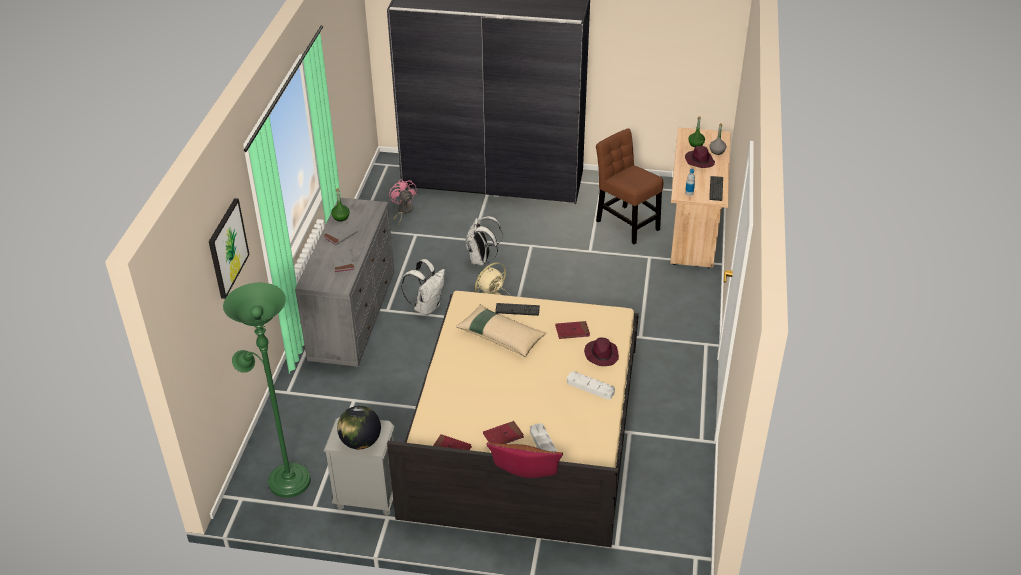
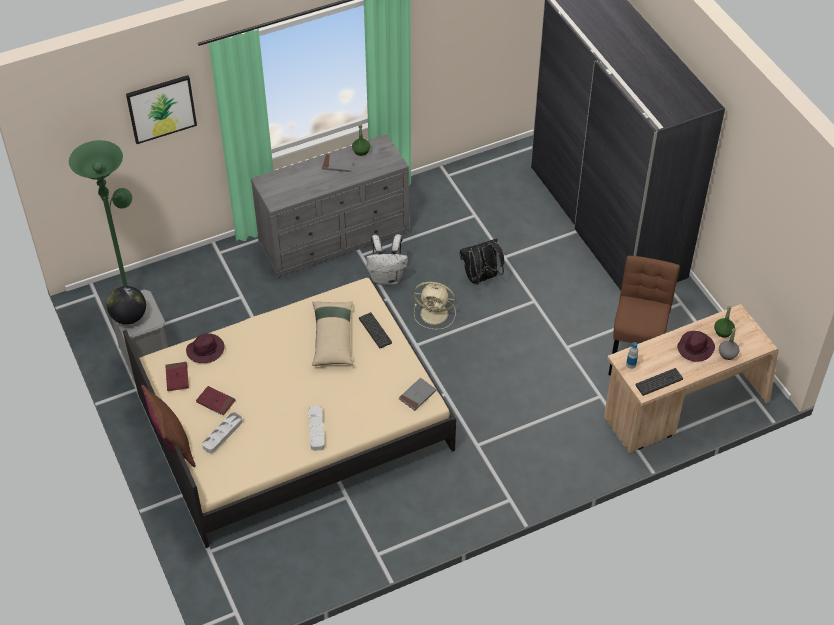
camera: 55 degrees right, 10 degrees up
(343, 262) = (305, 186): grey book -> grey book (417, 395)
(403, 211) = (498, 188): pink fan -> none
(481, 260) = (481, 278): white backpack -> black backpack
(572, 331) = (378, 382): red book -> none
(601, 354) = (364, 417): purple hat -> purple hat (206, 350)

